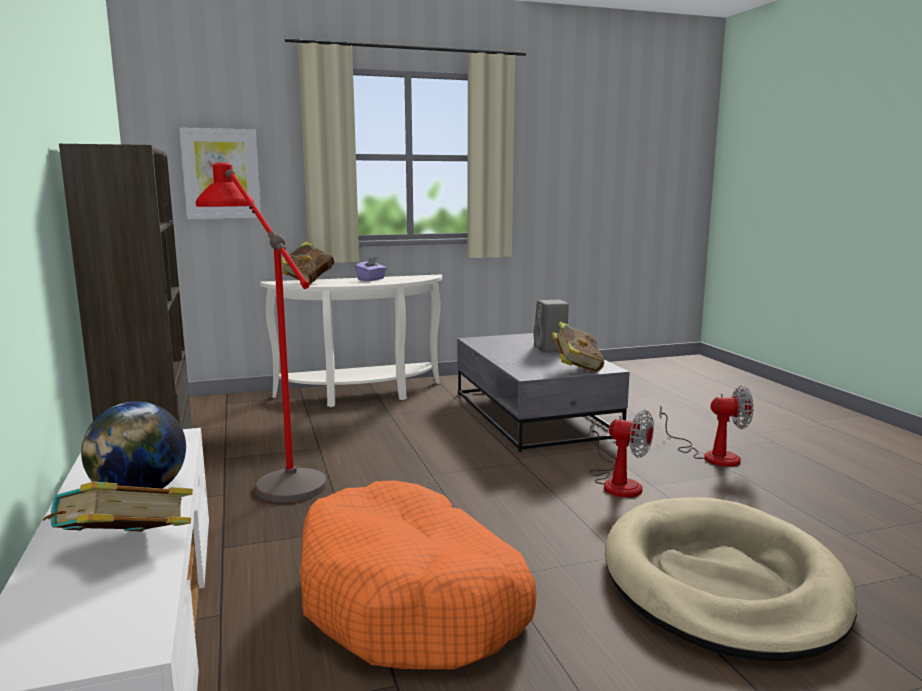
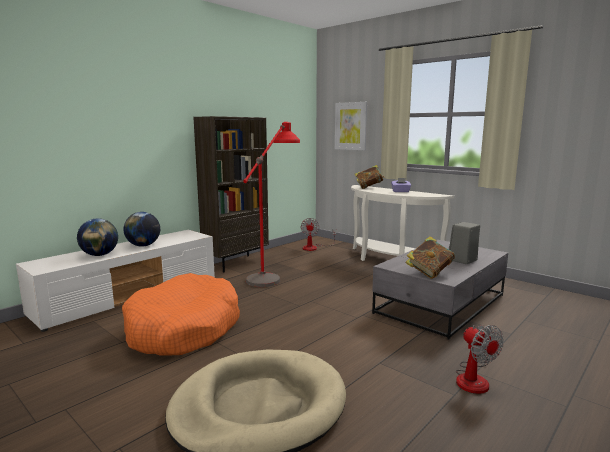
camera: 60 degrees right, 0 degrees up
(124, 550) = (100, 255): book -> globe
(617, 482) = (367, 350): fan -> fan (314, 247)

